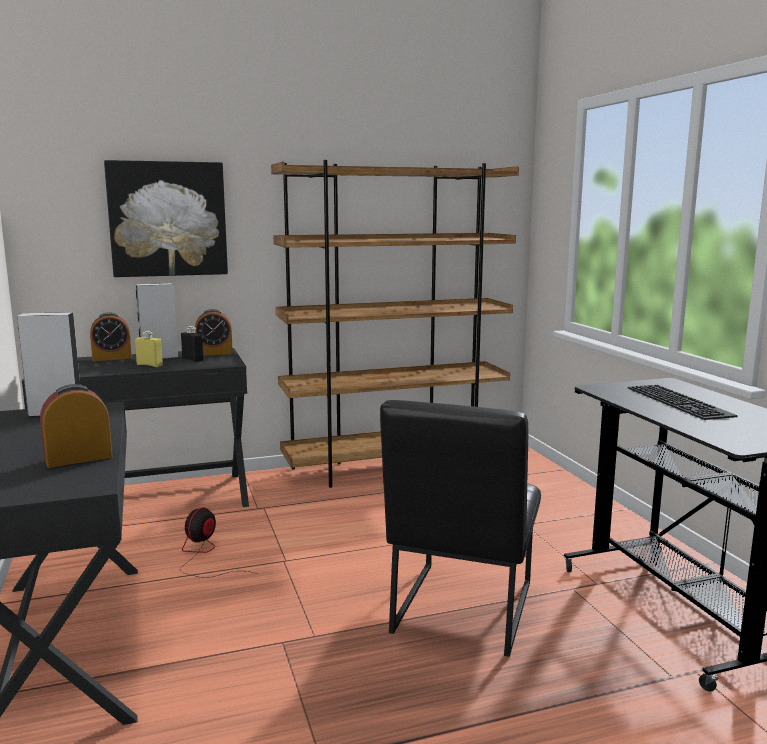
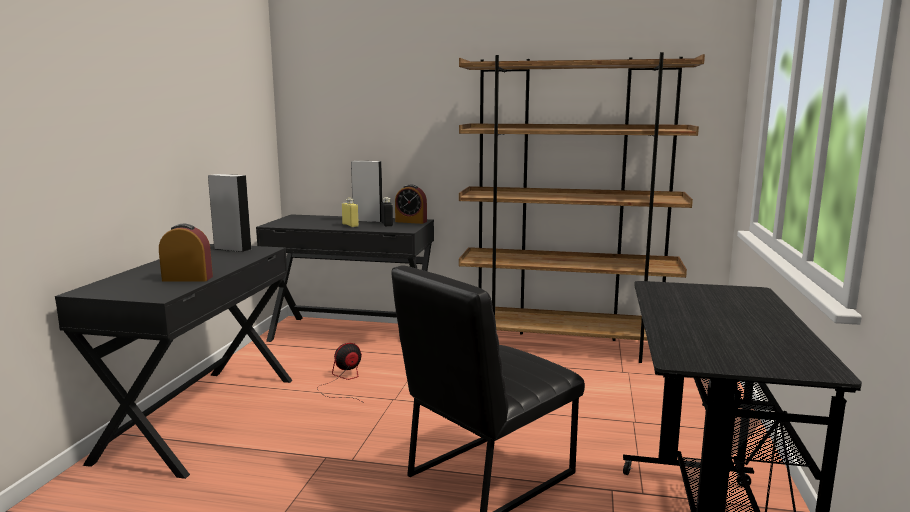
camera: 30 degrees right, 0 degrees up
(112, 358) = (336, 218): alarm clock -> none
(168, 219) = (387, 109): picture -> none
(681, 401) = (719, 310): keyboard -> none

